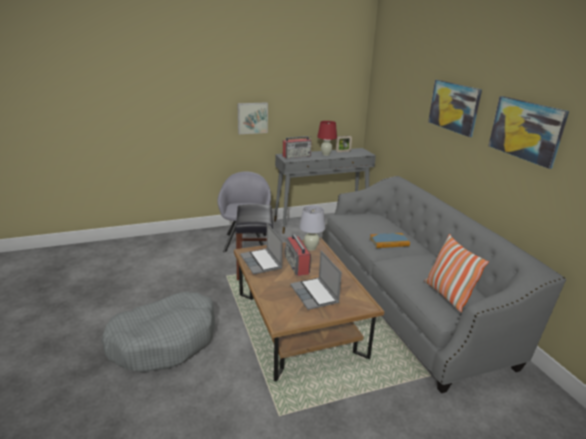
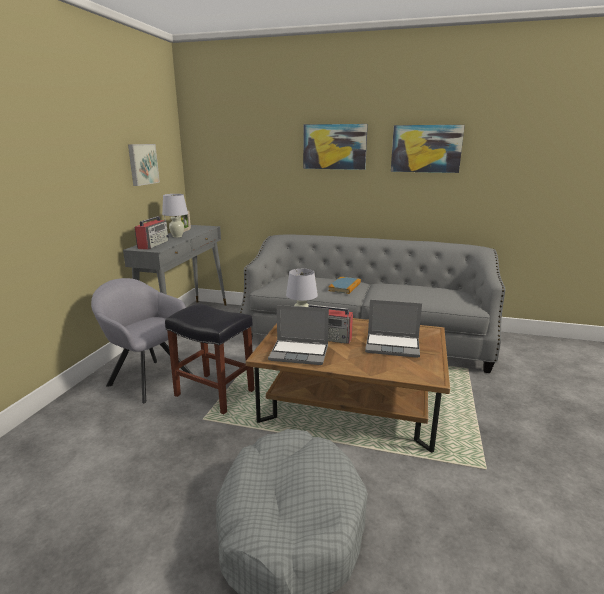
camera: 55 degrees left, 5 degrees down
(252, 118) = (86, 201): picture -> picture (142, 164)
(326, 154) = (177, 236): red table lamp -> white table lamp
(447, 295) = (447, 296): pillow -> none

